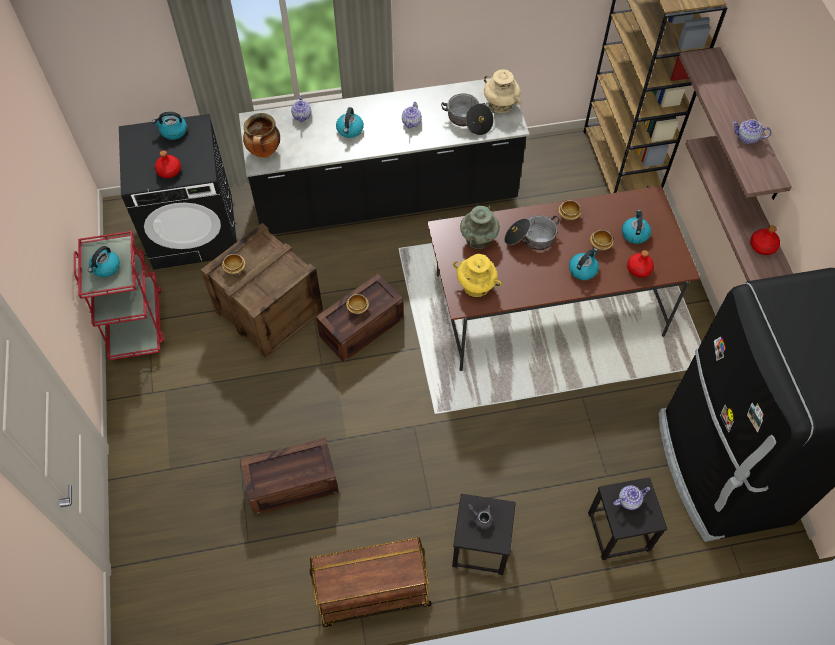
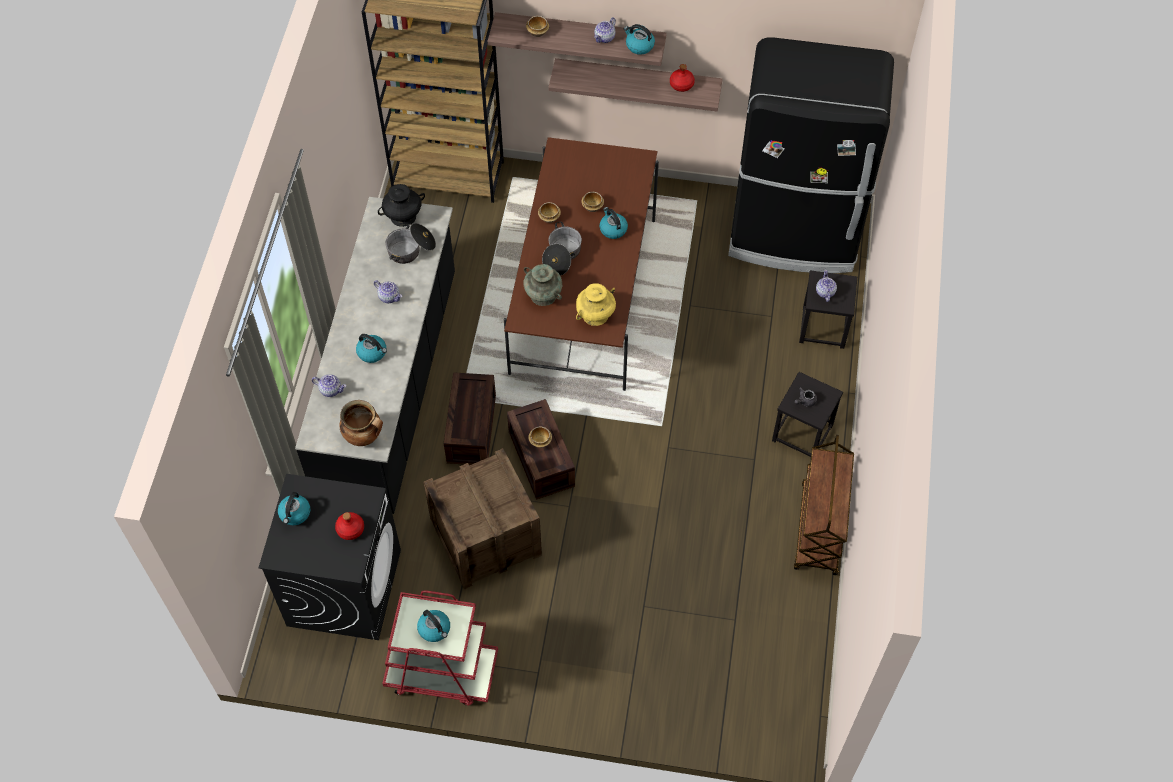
camera: 70 degrees left, 0 degrees up
(235, 268) = (470, 520): bowl -> bowl (537, 32)
(293, 482) = (688, 565): crate -> crate (470, 428)
(500, 104) = (403, 216): beige vase -> black vase
(634, 233) = (591, 177): kettle -> kettle (639, 46)
(639, 269) = (629, 189): red bottle -> none

